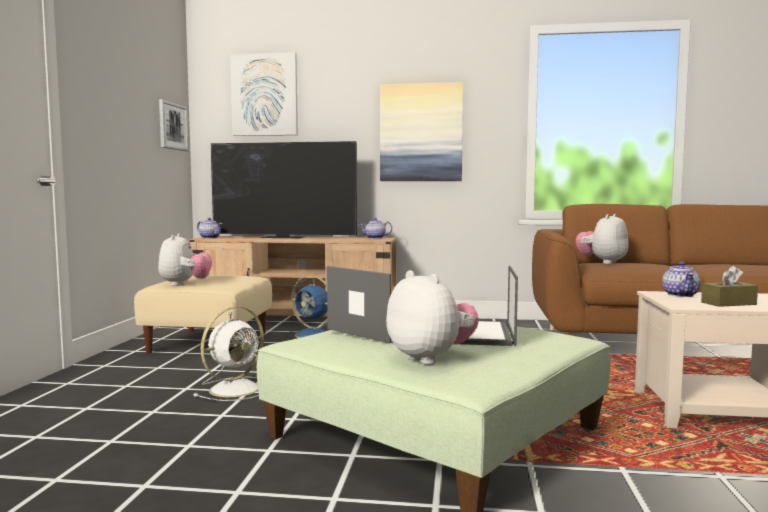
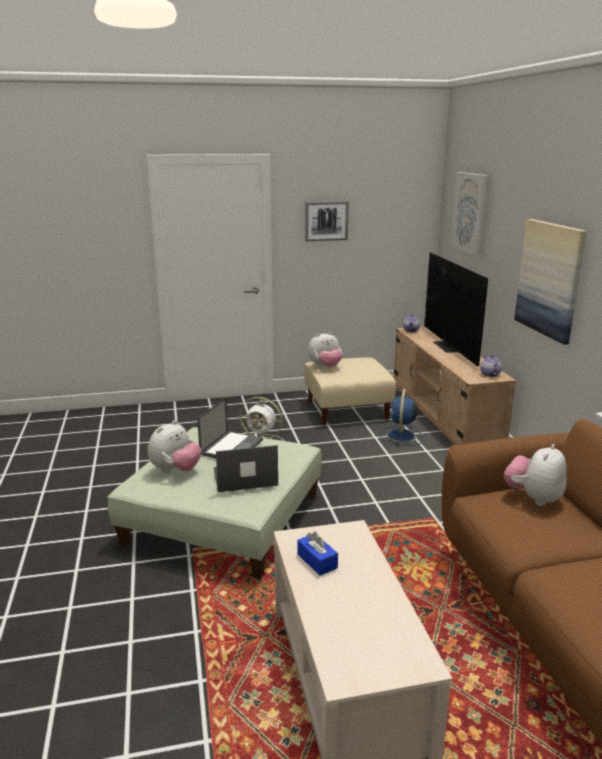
camera: 70 degrees right, 15 degrees up
(172, 126) = (407, 235): picture -> picture (326, 221)
(602, 262) = (533, 498): plush toy -> plush toy turned 75 degrees counterclockwise
(681, 295) = (350, 540): teapot -> none
(728, 303) = (317, 561): brown tissue box -> blue tissue box

